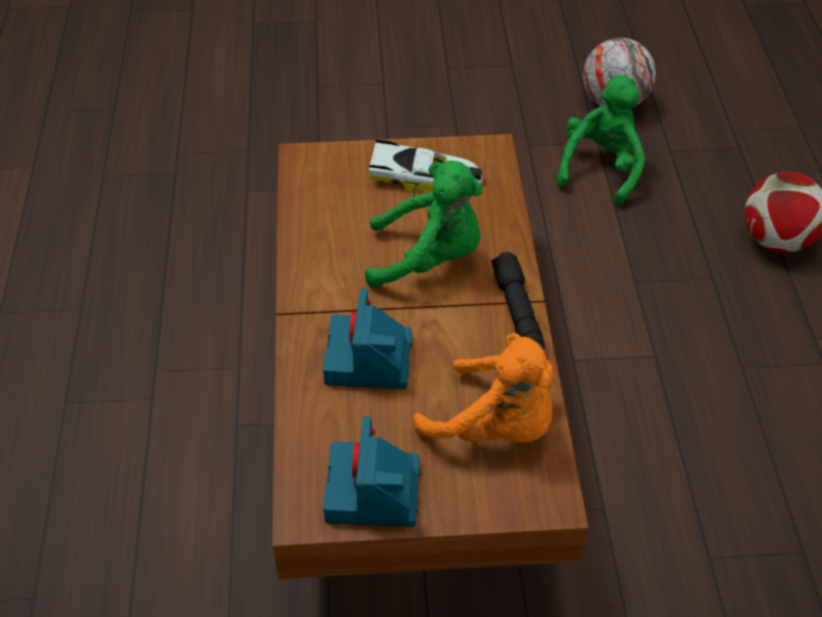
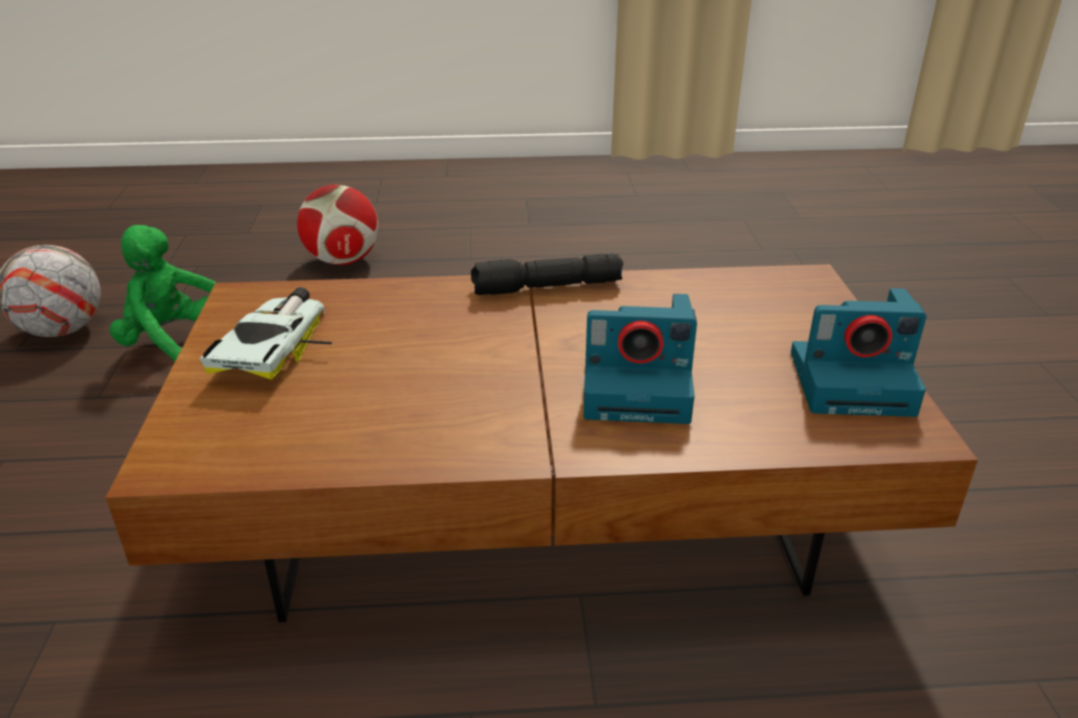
camera: 90 degrees left, 15 degrees down
(429, 259) = (449, 343): green plush toy -> none
(495, 427) = (724, 304): orange plush toy -> none

